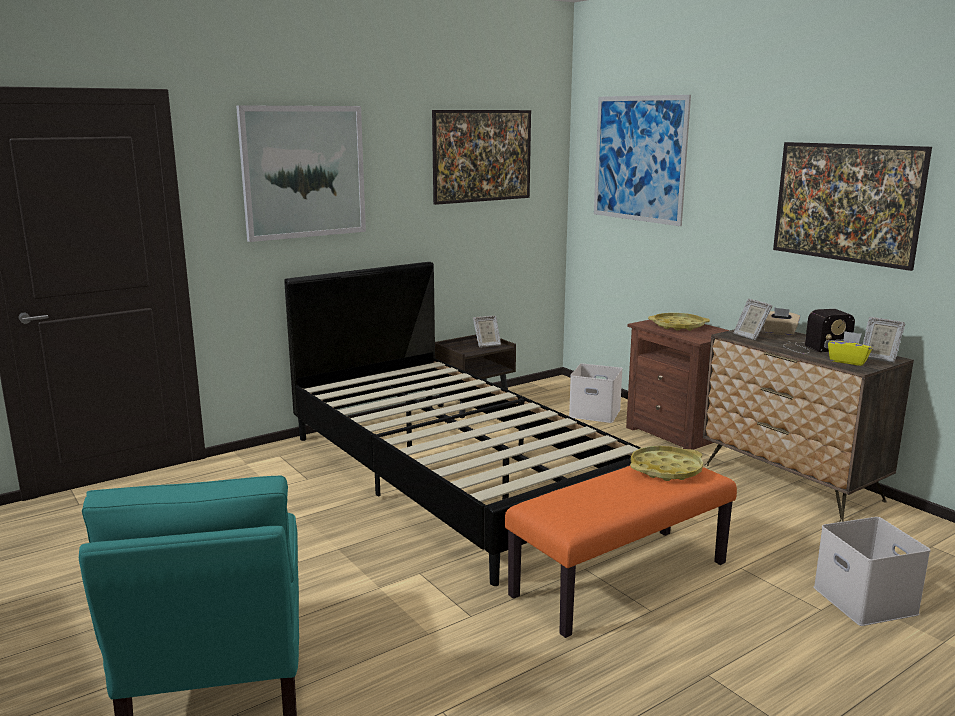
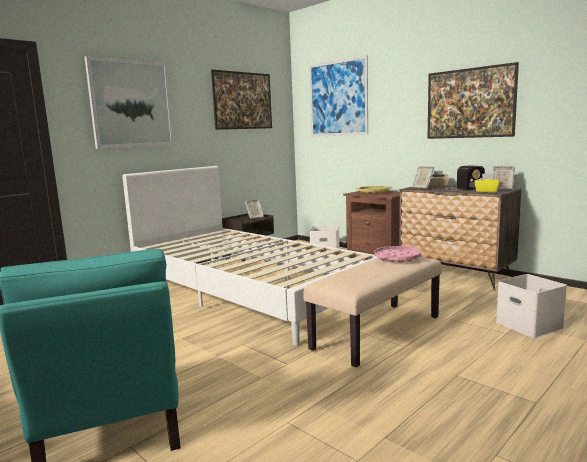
camera: 10 degrees left, 5 degrees down
(454, 476) = (248, 292): black bed -> white bed
(620, 578) = (377, 332): orange bench -> beige bench
(666, 469) = (397, 258): yellow tray -> pink tray

